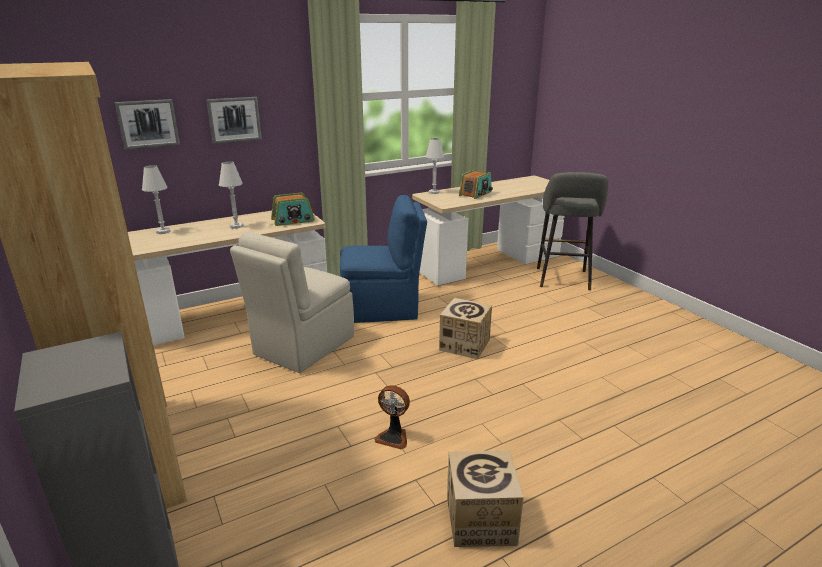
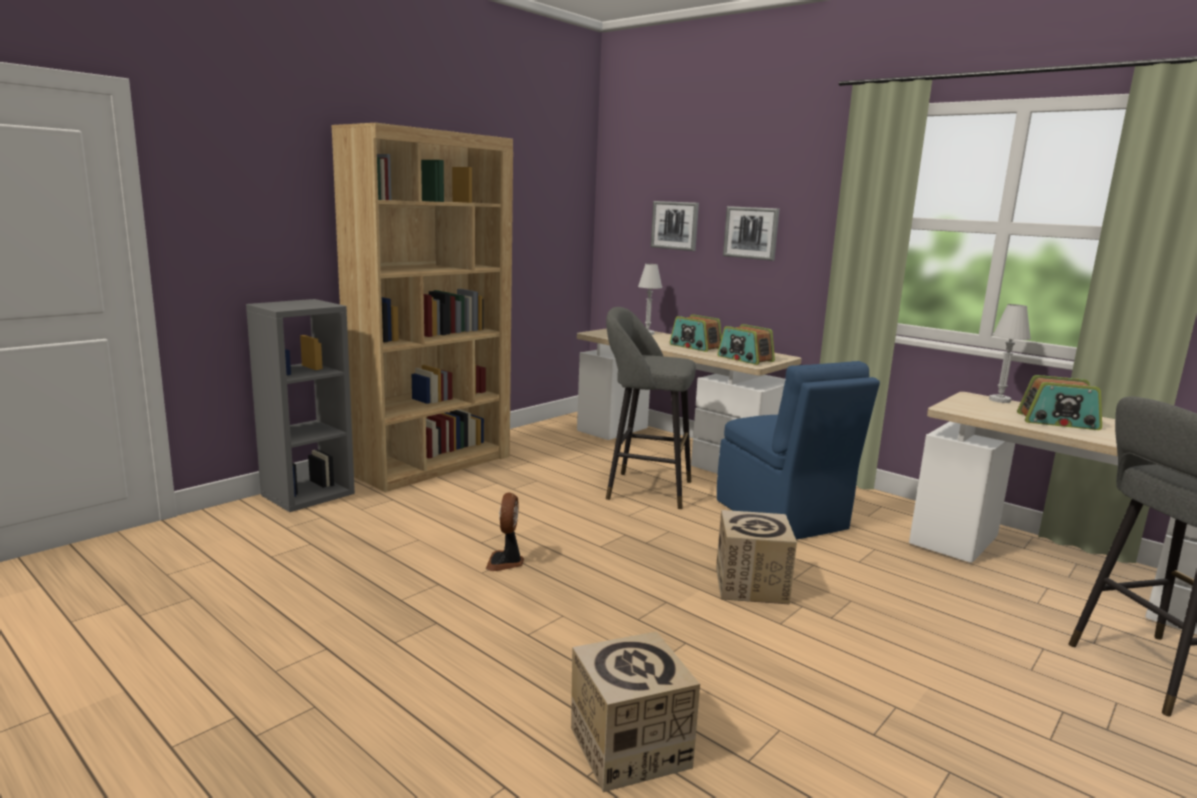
camera: 70 degrees right, 10 degrees down
(236, 226) = (695, 347): white table lamp -> radio
(302, 346) = (643, 489): beige chair -> grey stool
(480, 520) = (381, 630): cardboard box -> cardboard box (629, 747)

